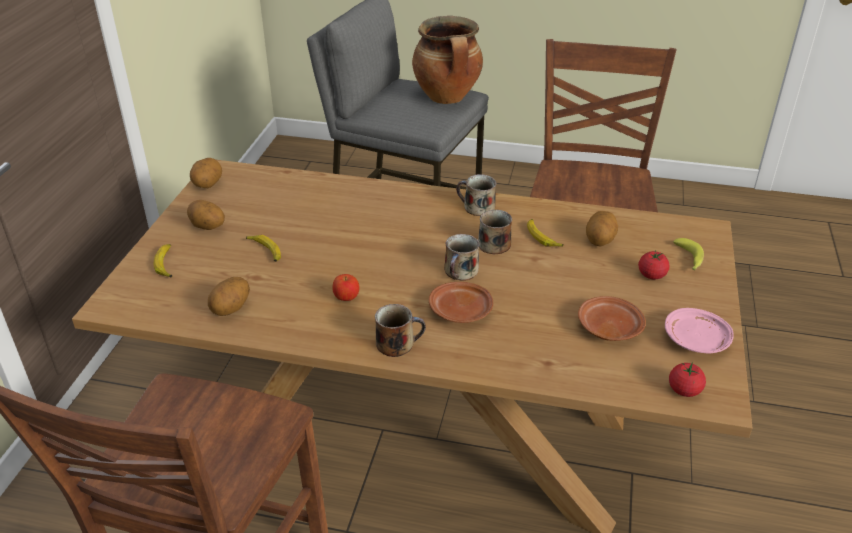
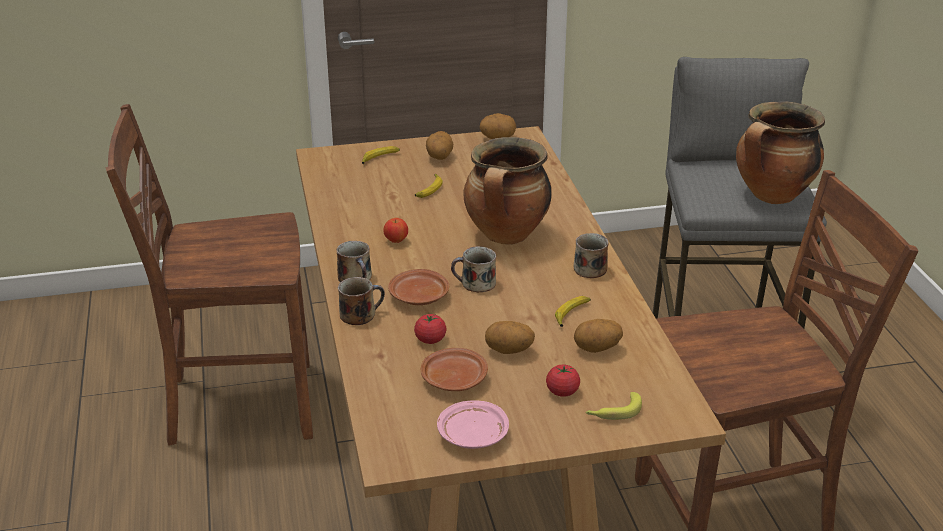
camera: 65 degrees right, 5 degrees down
(231, 309) = (347, 199): potato -> potato (509, 351)
(393, 232) = (507, 236): none -> cooking pot
(494, 243) = (536, 290): mug -> mug (359, 314)
(684, 390) = (391, 437): tomato -> tomato (430, 339)

